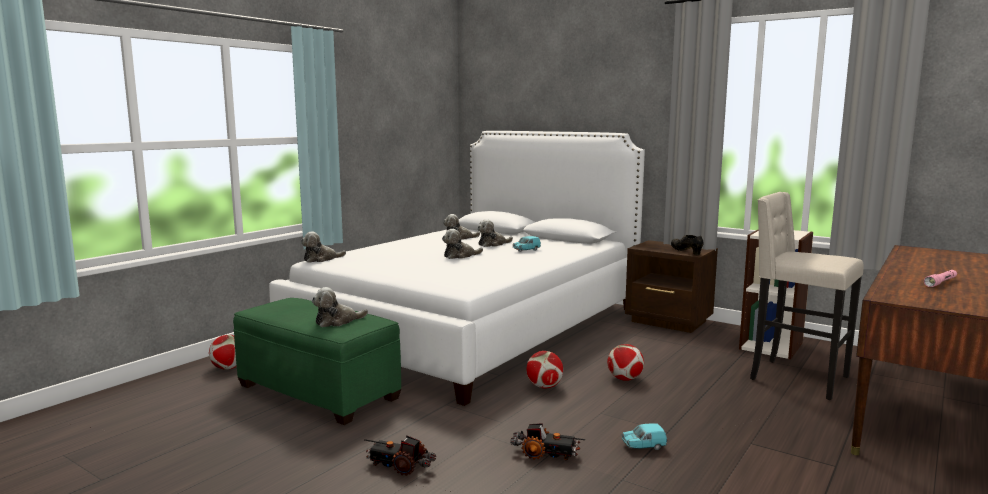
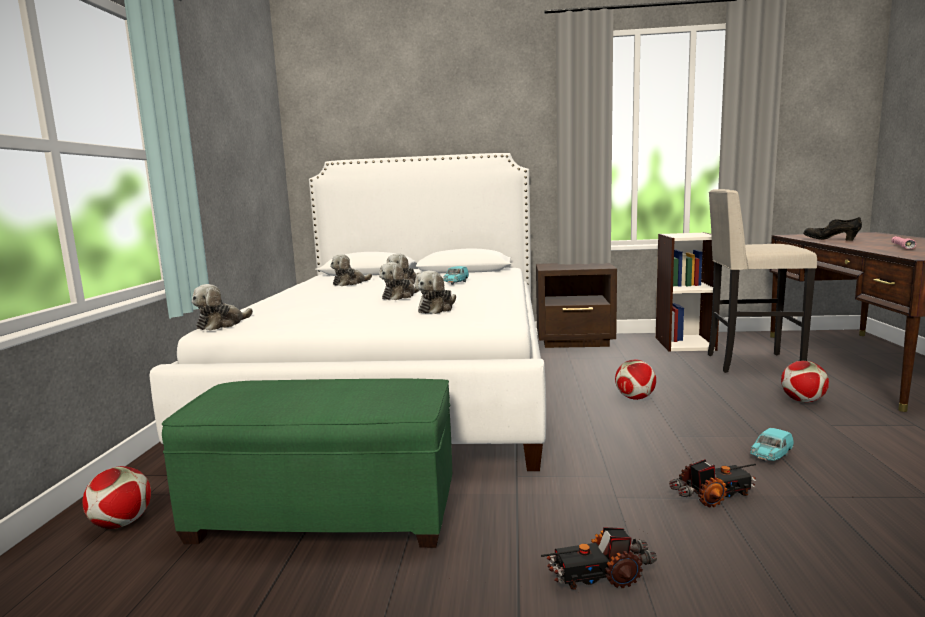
camera: 30 degrees left, 0 degrees up
(337, 321) = (371, 395): plush toy -> plush toy (437, 309)
(544, 387) = (581, 425): football -> football (802, 401)
(686, 252) = (595, 266): black shoe -> black shoe (830, 240)

